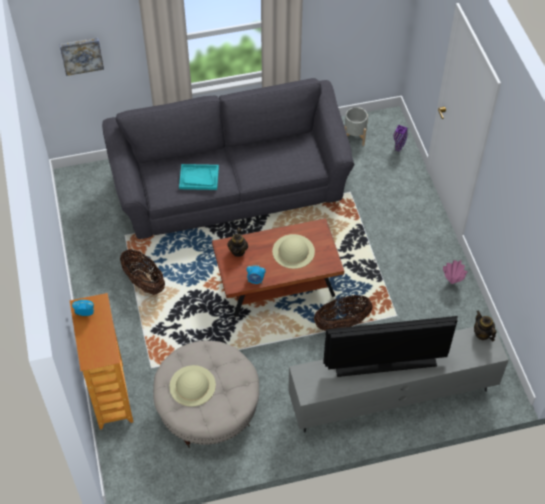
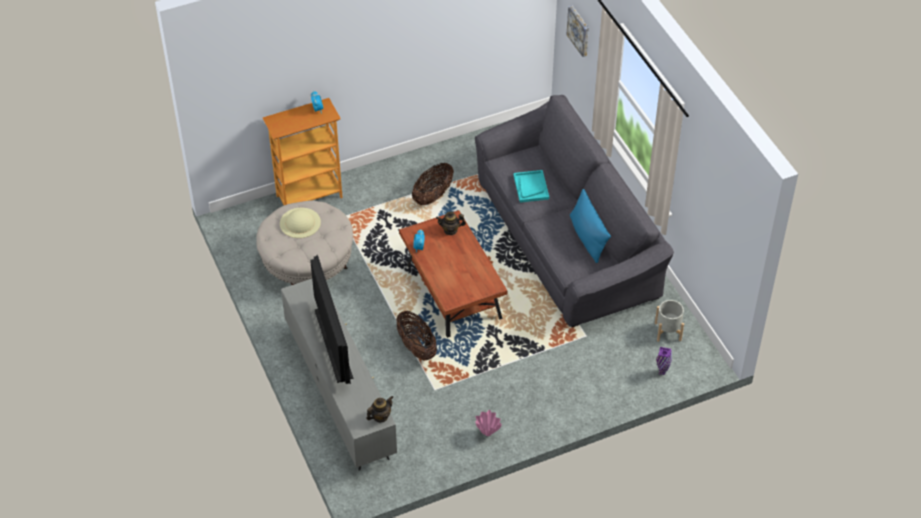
camera: 80 degrees right, 5 degrees down
(274, 147) = (587, 237): none -> blue pillow
(293, 251) = (459, 270): beige hat -> none

